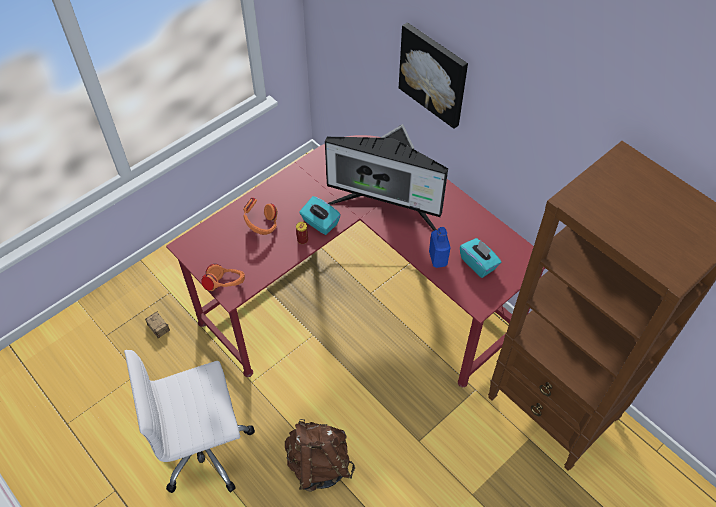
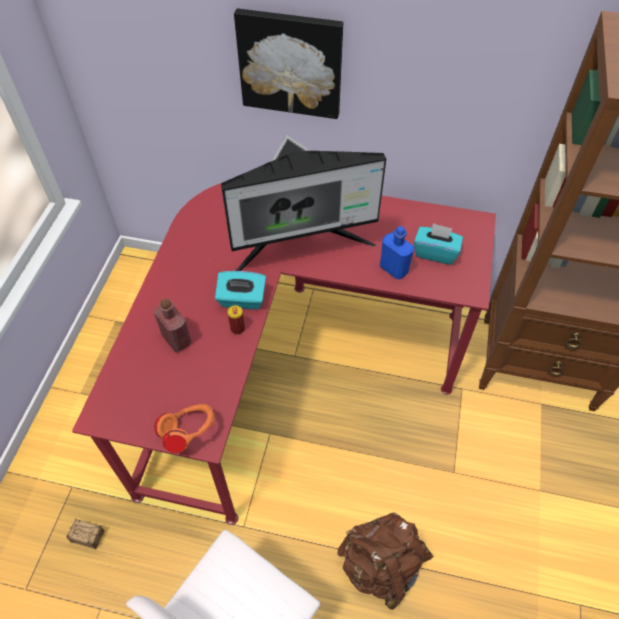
camera: 35 degrees left, 0 degrees up
(261, 225) = (176, 339): orange headphones -> red bottle

